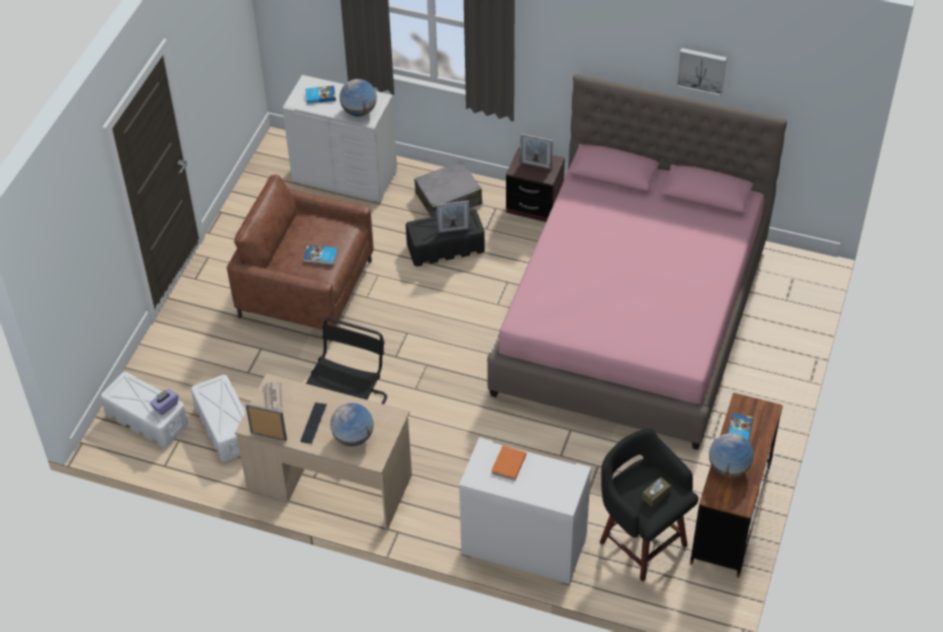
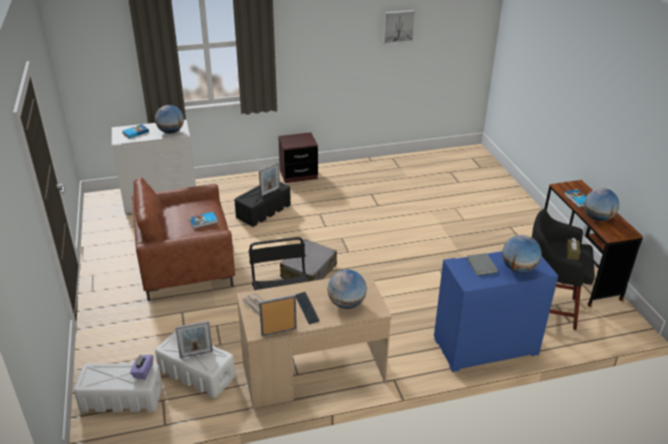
camera: 35 degrees left, 15 degrees down
(449, 199) = (242, 188): grey suitcase -> grey suitcase (309, 271)
(508, 464) = (481, 266): orange book -> grey book
(523, 547) = (485, 347): white dresser -> blue dresser
(535, 165) = (298, 140): picture frame -> picture frame (196, 354)
(541, 487) = (518, 269): none -> globe
(632, 318) = (411, 203): pink bed -> none

